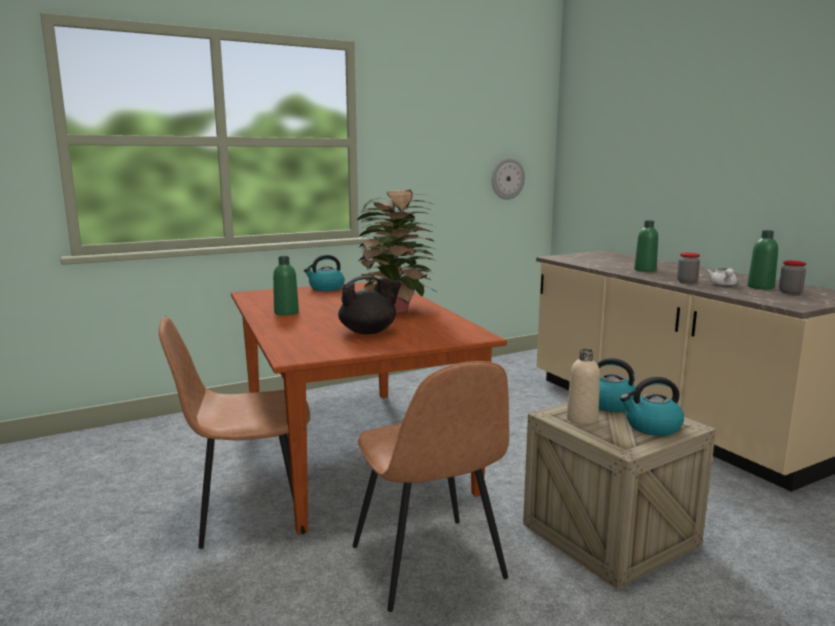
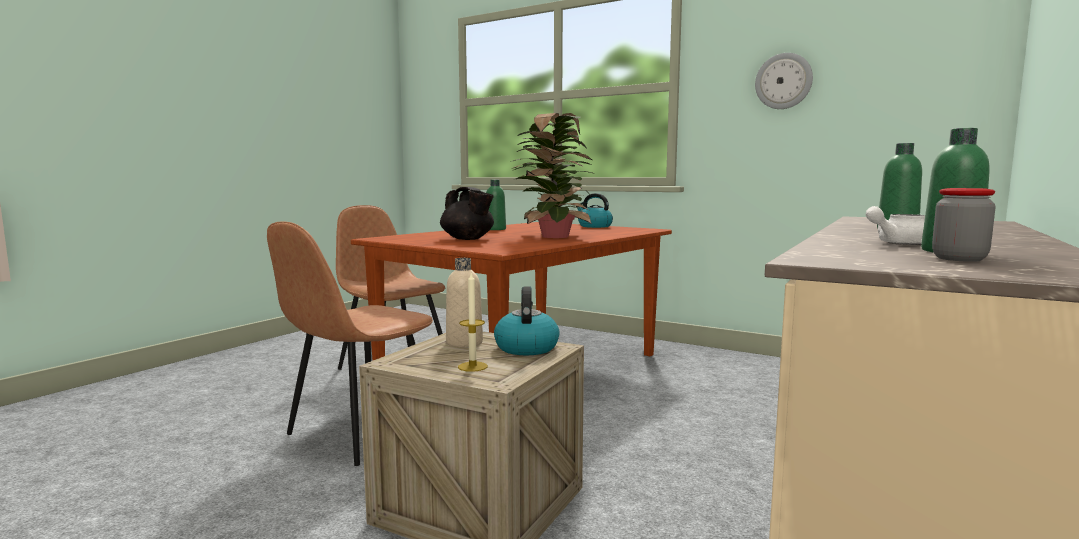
camera: 60 degrees right, 5 degrees down
(507, 178) = (905, 116): wall clock -> wall clock (783, 81)
(652, 427) = (472, 366): kettle -> candle
(687, 282) = (859, 237): jar -> none

